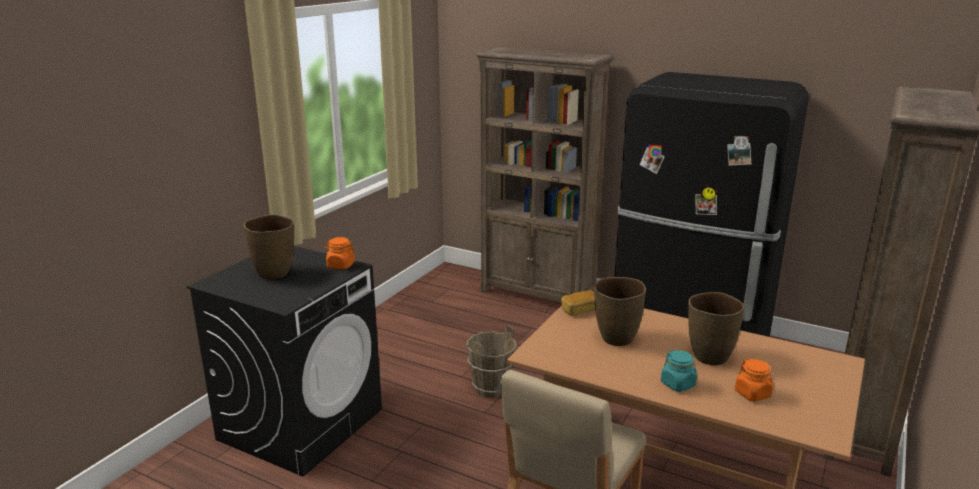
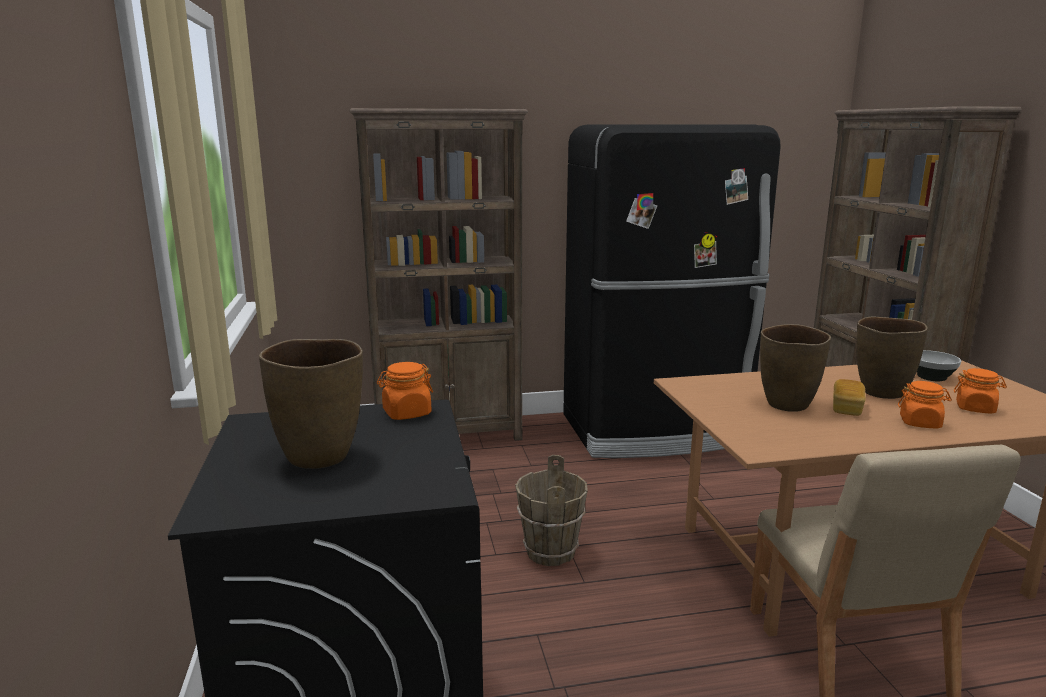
camera: 40 degrees left, 5 degrees down
(579, 310) = (698, 392): bread -> bread (846, 408)
(678, 384) = (920, 423): turquoise jar -> orange jar
(787, 363) = (931, 377): none -> bowl

